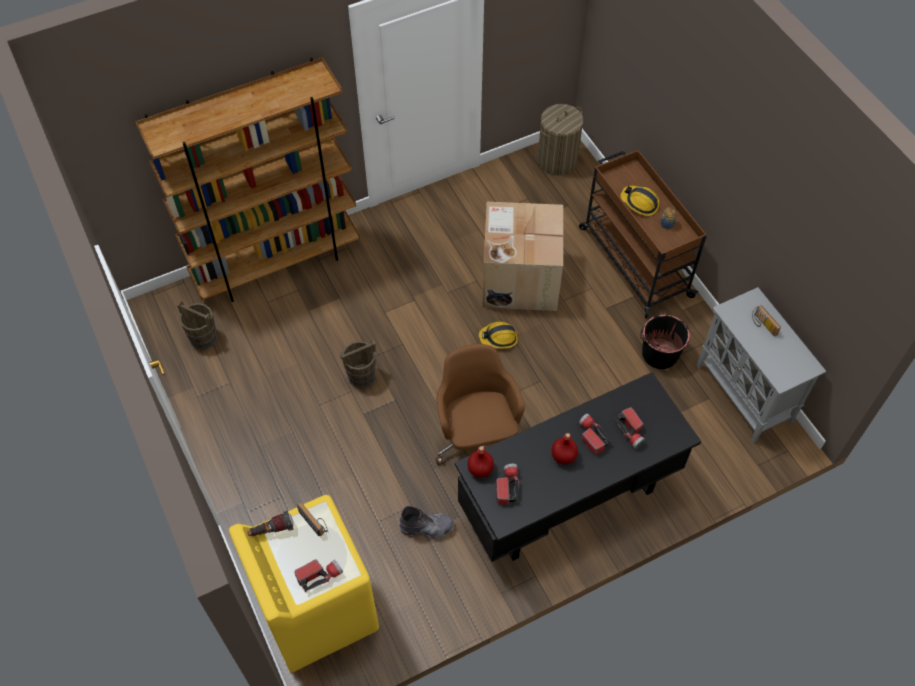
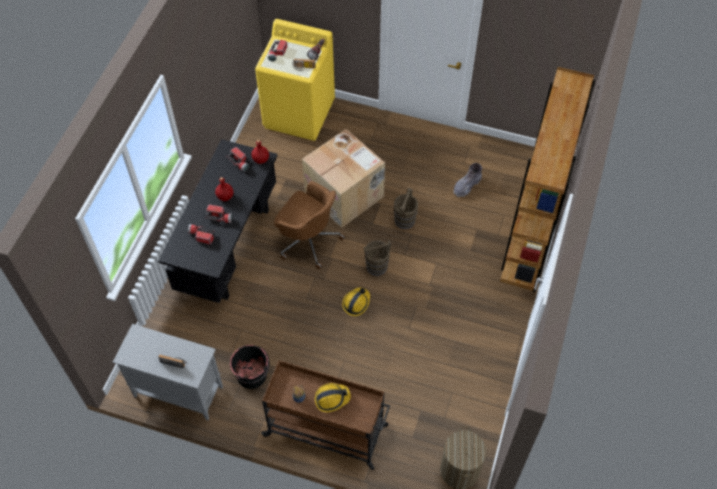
camera: 135 degrees right, 0 degrees up
(203, 338) = (507, 171): brown bucket -> brown bucket (377, 266)
(427, 527) = (287, 181): grey boot -> grey boot (466, 186)
(519, 278) = (386, 352): cardboard box -> cardboard box (345, 195)

